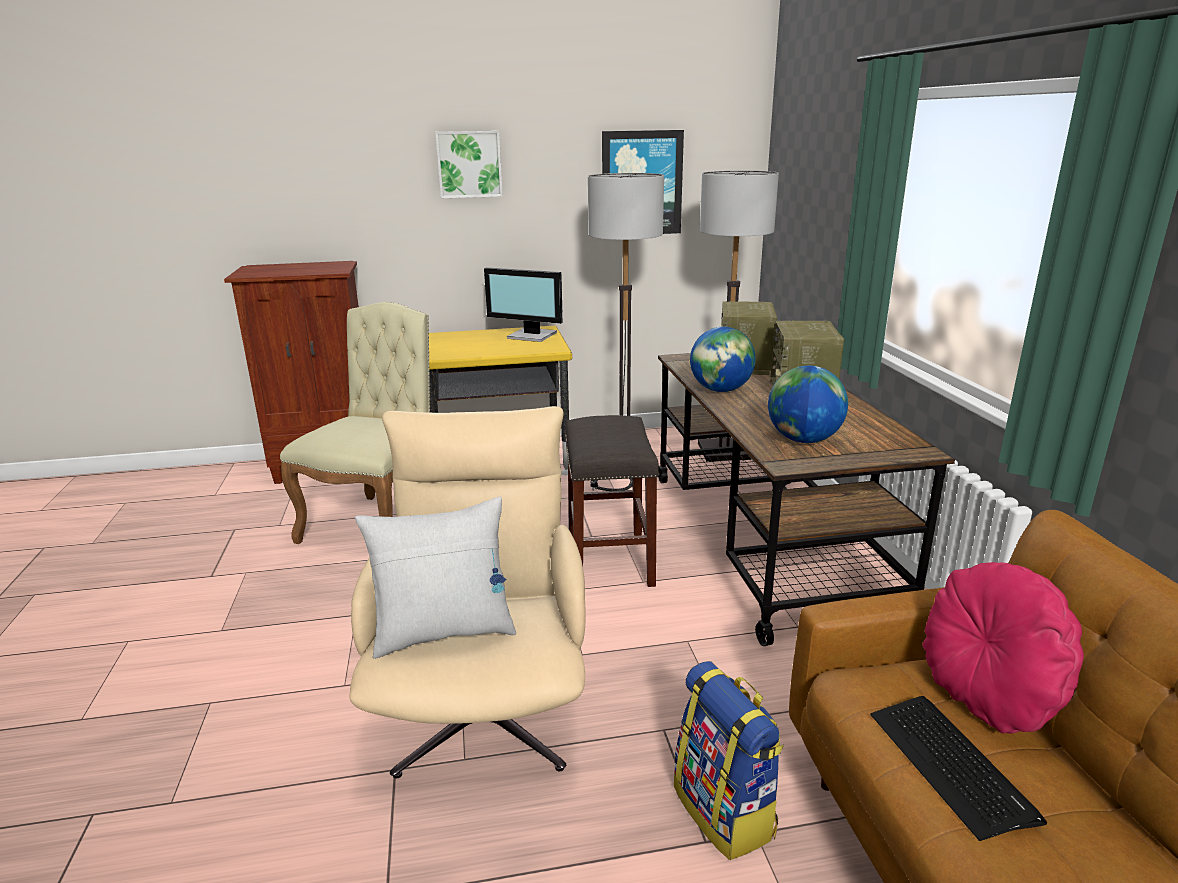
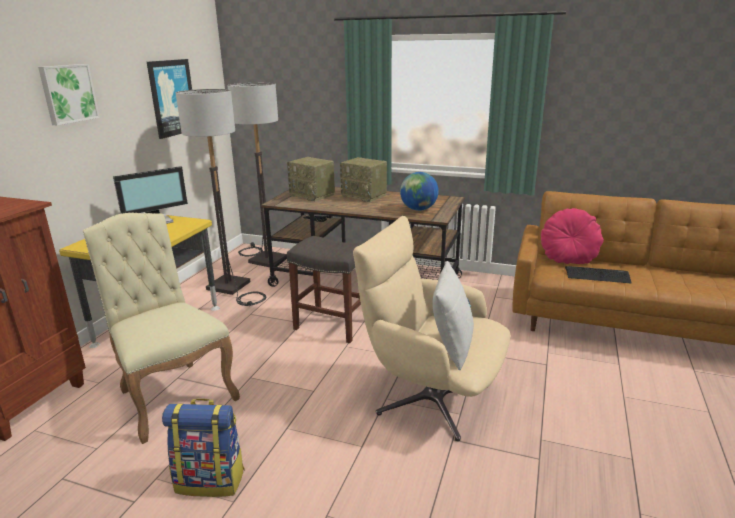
camera: 60 degrees left, 0 degrees up
(721, 390) = (337, 206): globe -> none
(725, 811) = (533, 354): backpack -> backpack (211, 480)

